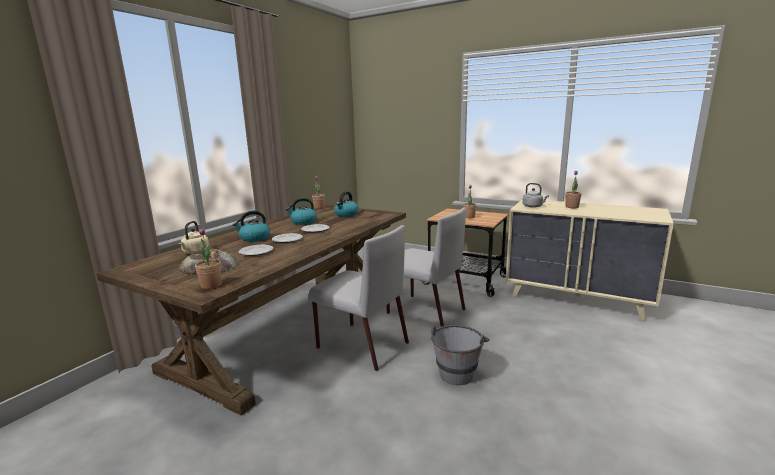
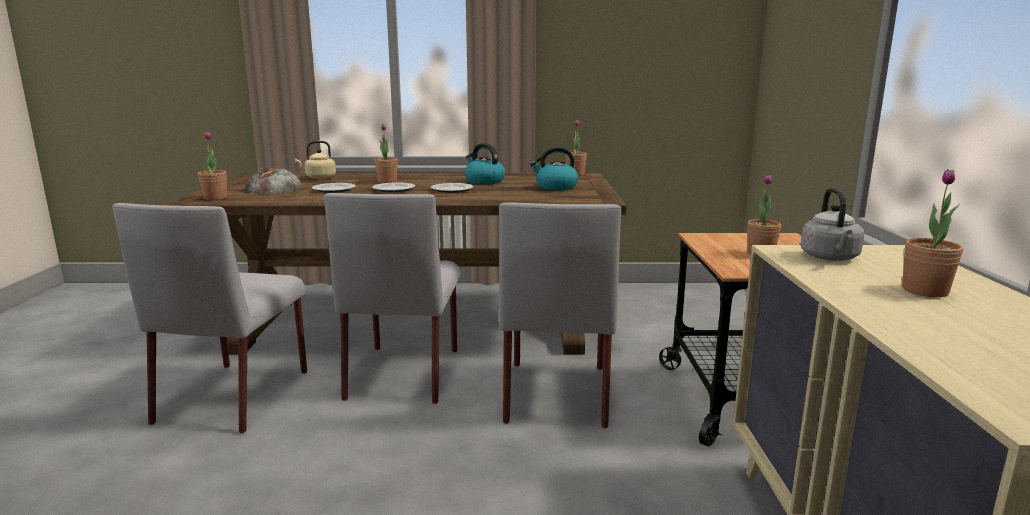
camera: 60 degrees right, 0 degrees up
(254, 238) = (387, 181): kettle -> potted plant
(325, 413) = (235, 395): none -> grey chair
(457, 370) = (378, 465): grey bucket -> none

